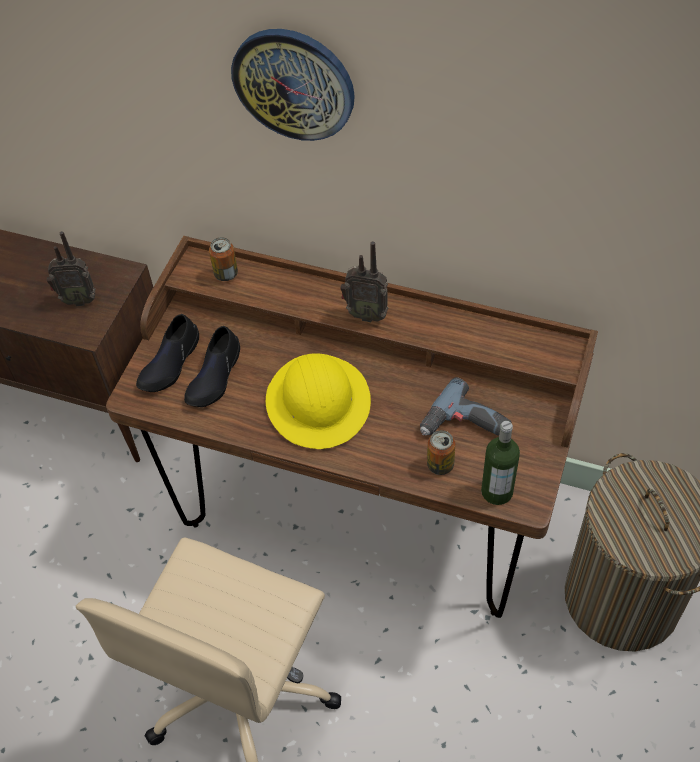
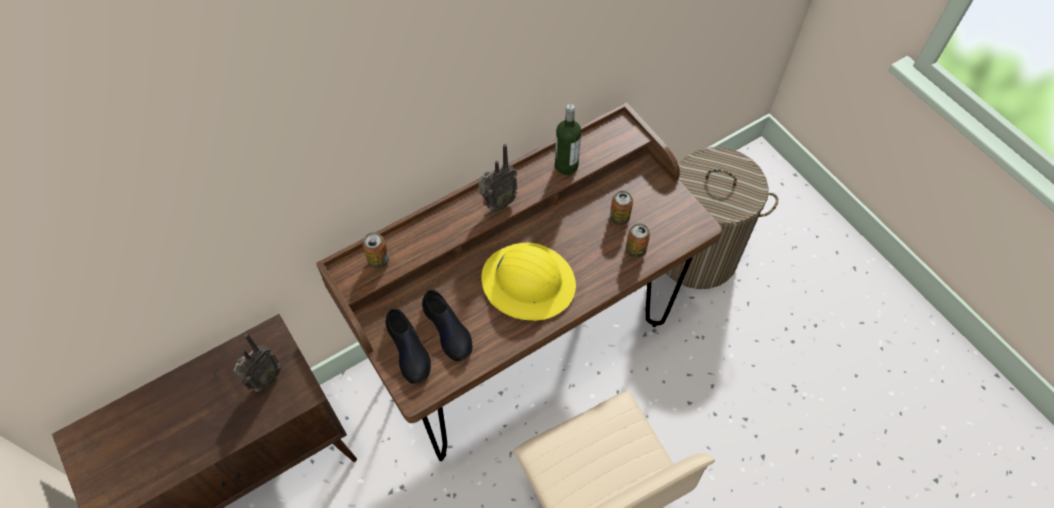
camera: 55 degrees left, 5 degrees up
(294, 83) = (392, 71): wall clock -> none
(465, 426) = (619, 217): power drill -> can
(497, 491) = (679, 235): bottle -> bottle (566, 166)

